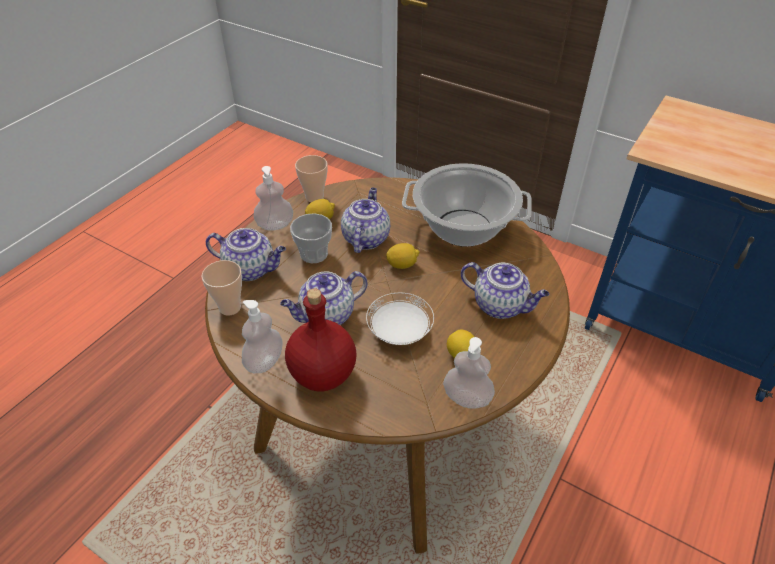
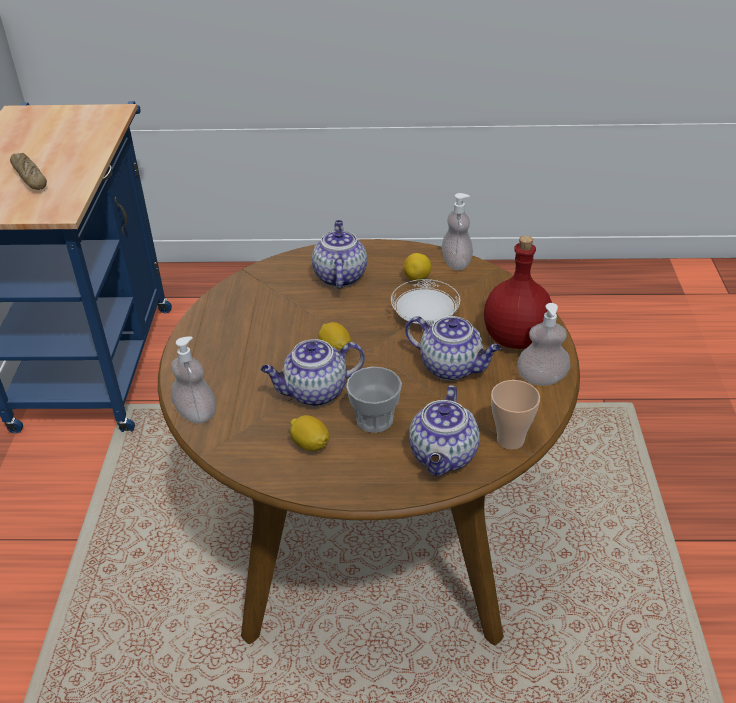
camera: 120 degrees left, 5 degrees down
(251, 269) = (444, 457): teapot -> teapot turned 150 degrees counterclockwise
(275, 225) = (353, 481): soap dispenser -> soap dispenser (196, 413)
(314, 197) = (268, 474): cup -> none
(463, 228) = (241, 331): cooking pot -> none
(723, 147) = (30, 177): none -> bread

